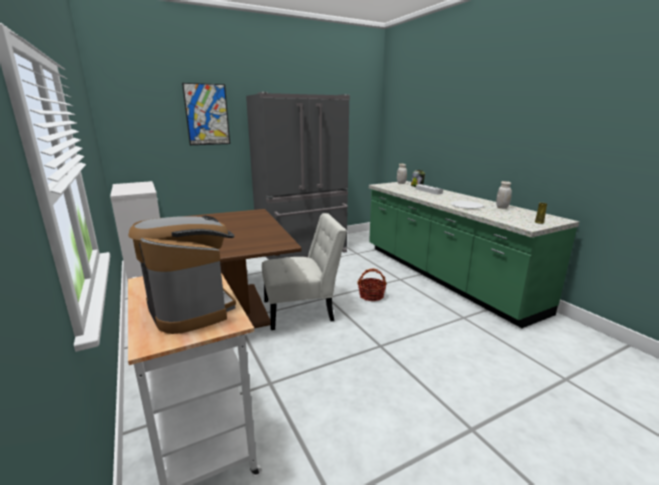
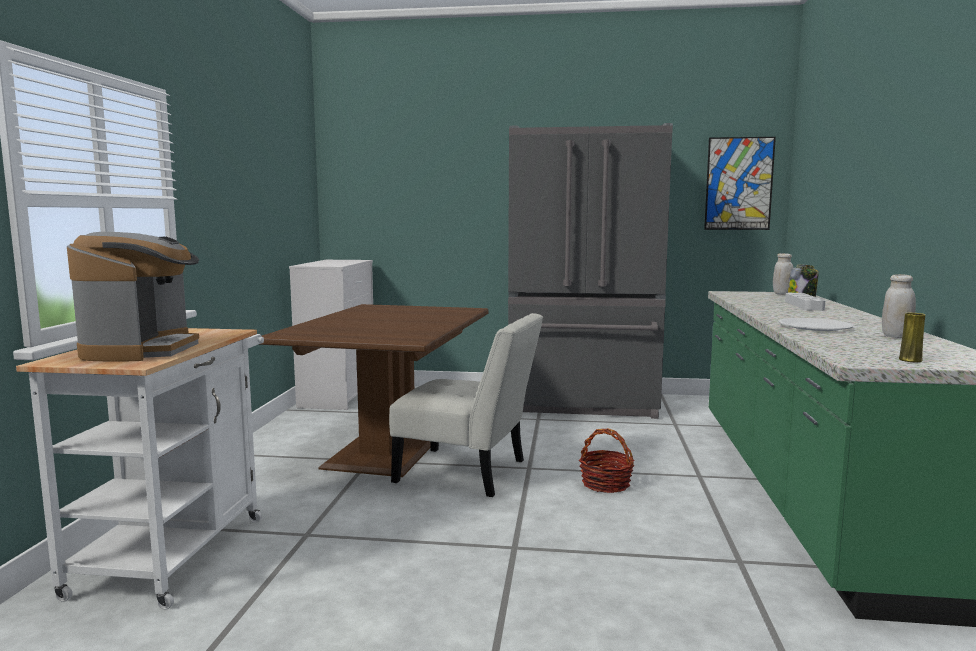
camera: 35 degrees right, 10 degrees down
(207, 114) = (457, 168): picture -> picture (739, 184)

